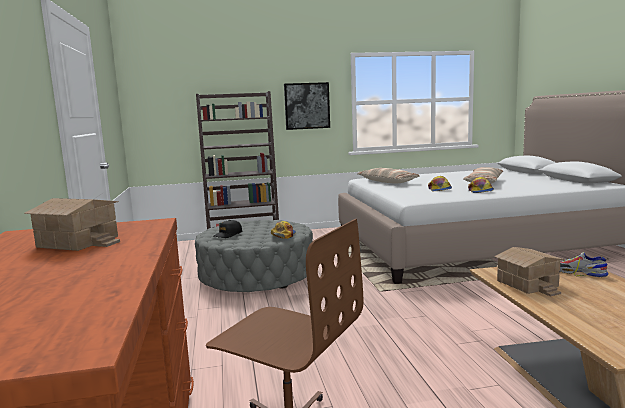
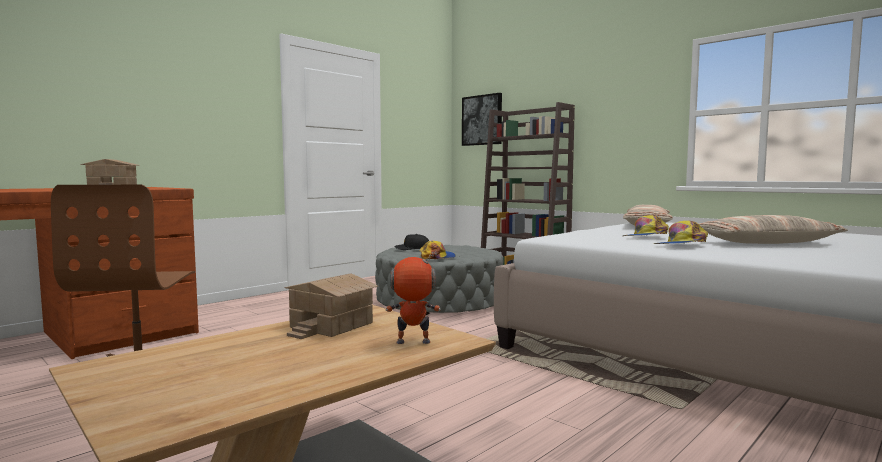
camera: 55 degrees right, 5 degrees down
(307, 106) = (624, 120): picture -> picture (482, 120)
(578, 272) = (413, 342): shoe -> toy robot

